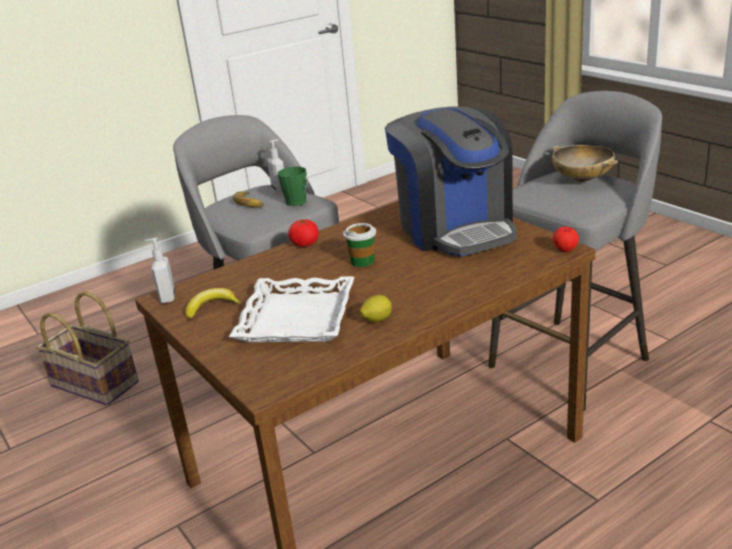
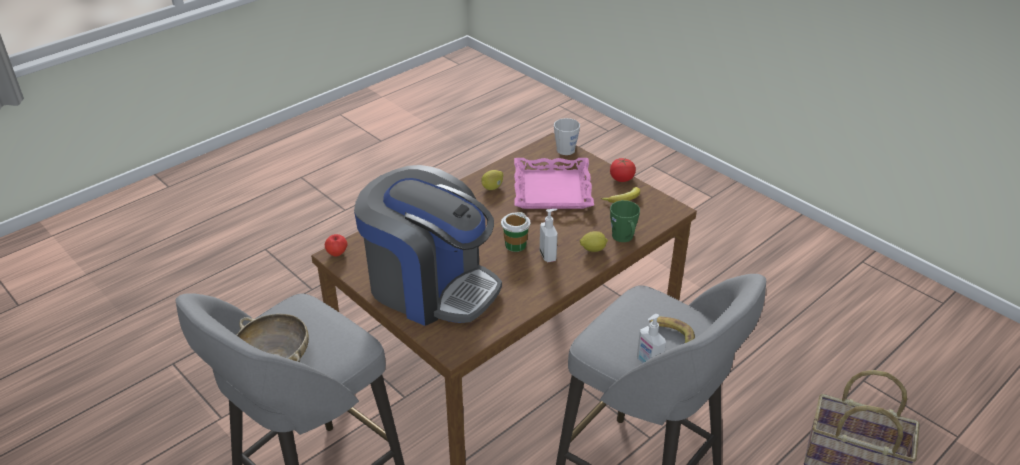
camera: 170 degrees right, 10 degrees up
(167, 298) = (668, 209): soap dispenser -> soap dispenser (548, 255)
(244, 380) = (567, 148): none -> grey mug
(280, 259) = (593, 249): none -> lemon
(295, 200) = (617, 339): green mug -> green mug (624, 238)
(295, 318) = (553, 190): white tray -> pink tray
(305, 244) = (577, 270): tomato -> tomato (622, 178)
(455, 228) = (431, 286): coffee machine -> coffee machine turned 150 degrees clockwise

